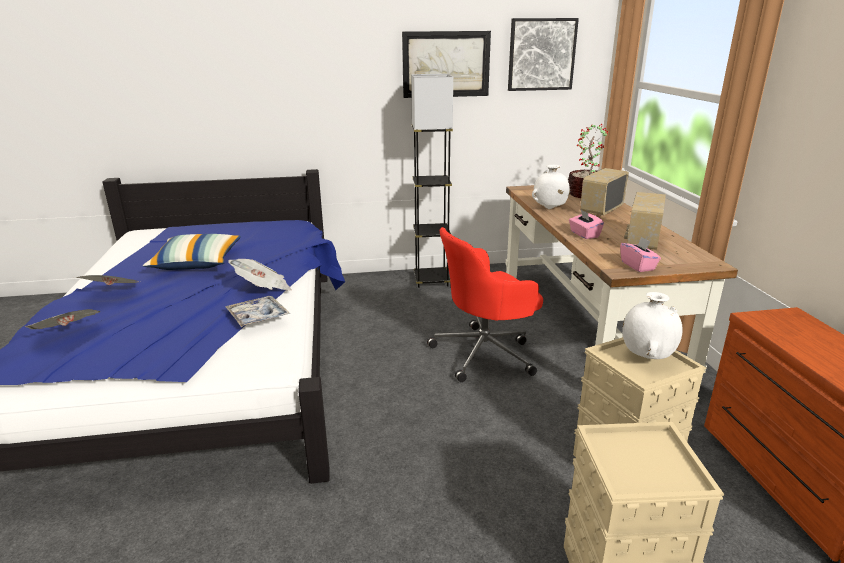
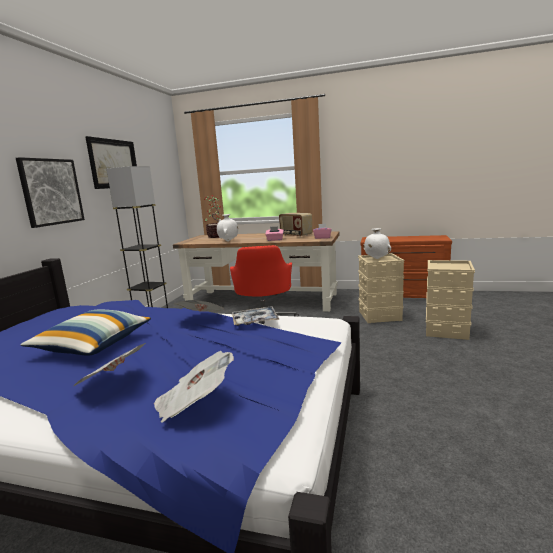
camera: 65 degrees left, 10 degrees down
(541, 54) = (155, 160): picture -> picture (51, 192)
(601, 210) = (245, 236): radio -> none

